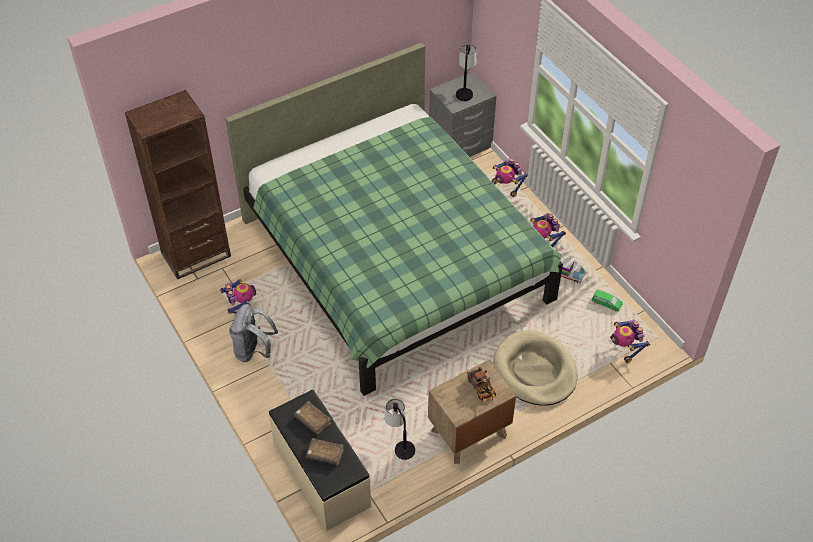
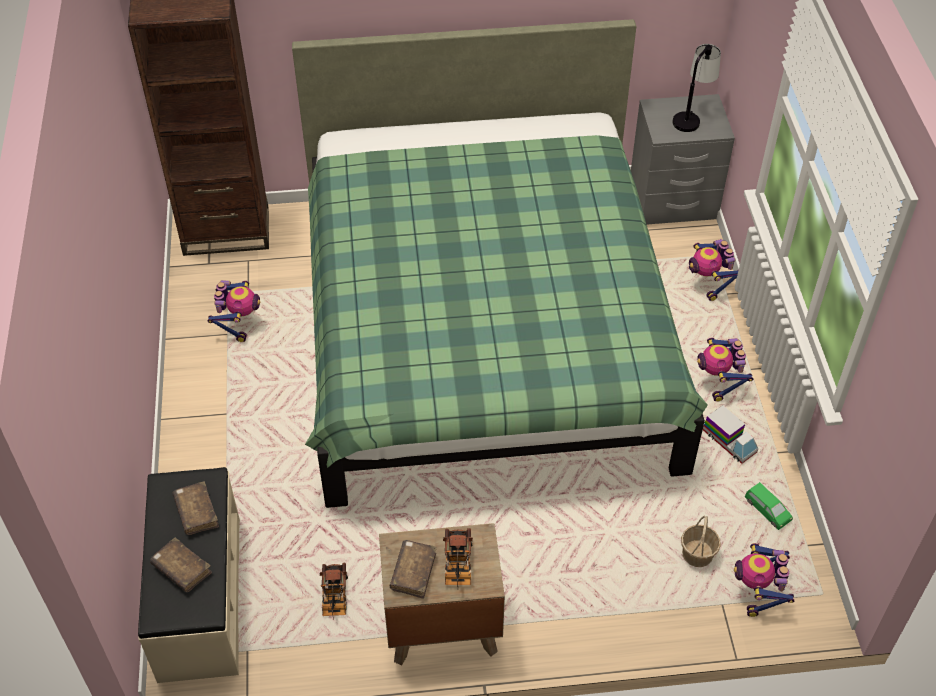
camera: 25 degrees right, 0 degrees up
(254, 351) = (219, 387): grey backpack -> none
(399, 443) = (334, 598): table lamp -> toy truck
(460, 403) = (413, 572): none -> brown book
(534, 371) = (595, 570): beige dog bed -> none
(583, 341) = (697, 554): none -> basket

